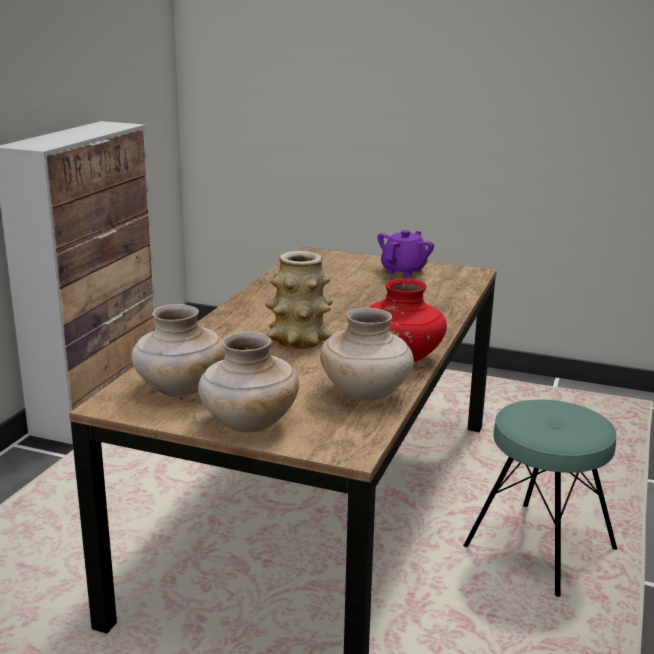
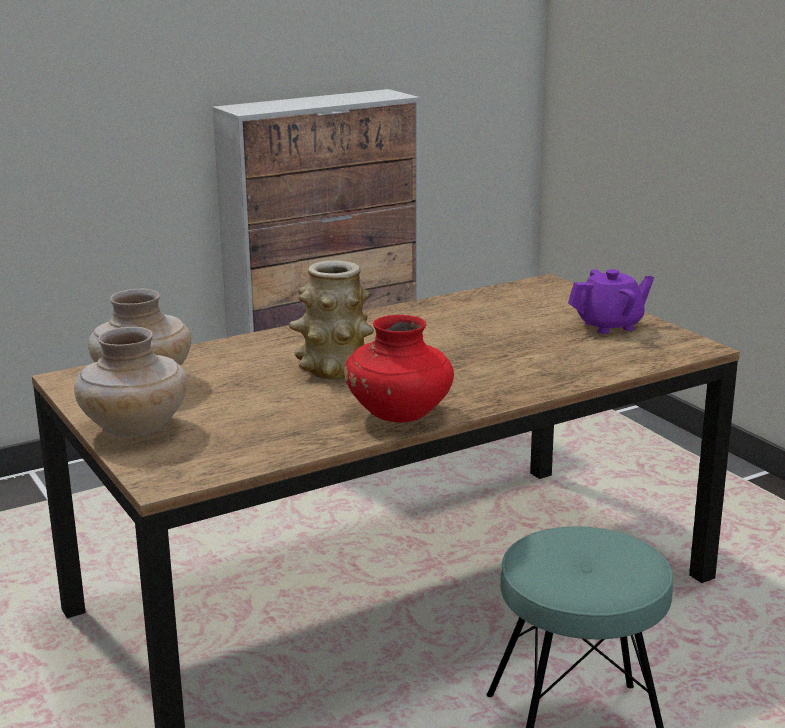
camera: 40 degrees right, 0 degrees up
(366, 393) = (288, 437): beige vase -> none

